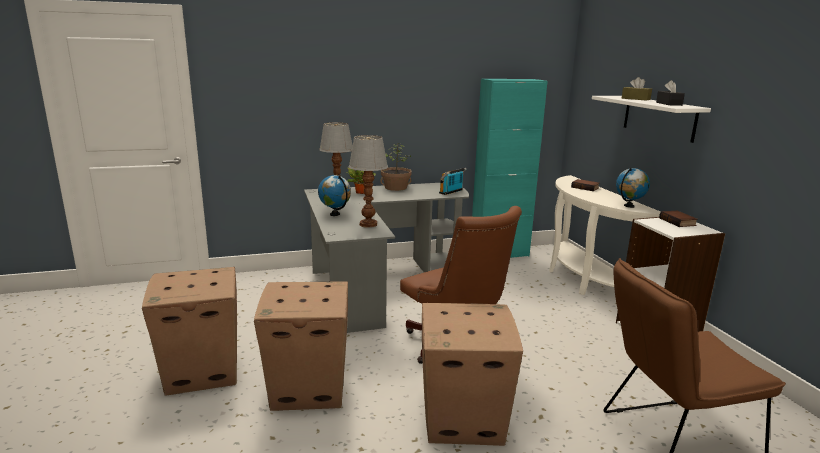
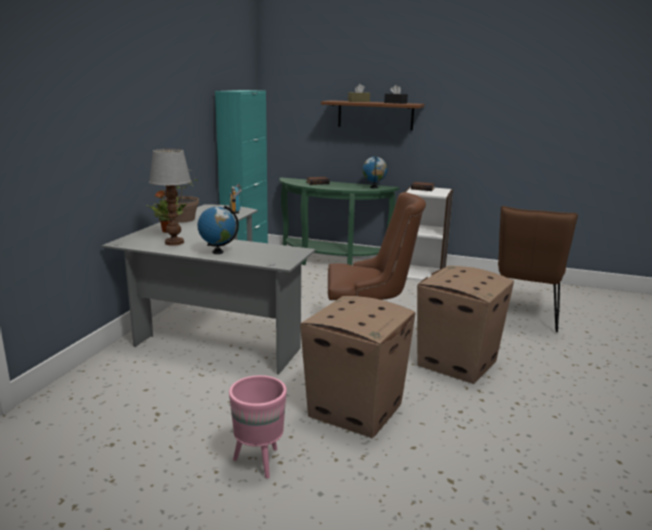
camera: 55 degrees left, 0 degrees up
(204, 371) = (258, 461): cardboard box -> pink planter
(368, 224) = (269, 249): table lamp -> none
(582, 280) = (331, 262): white console table -> green console table
(658, 117) = (375, 115): white shelf -> brown shelf

